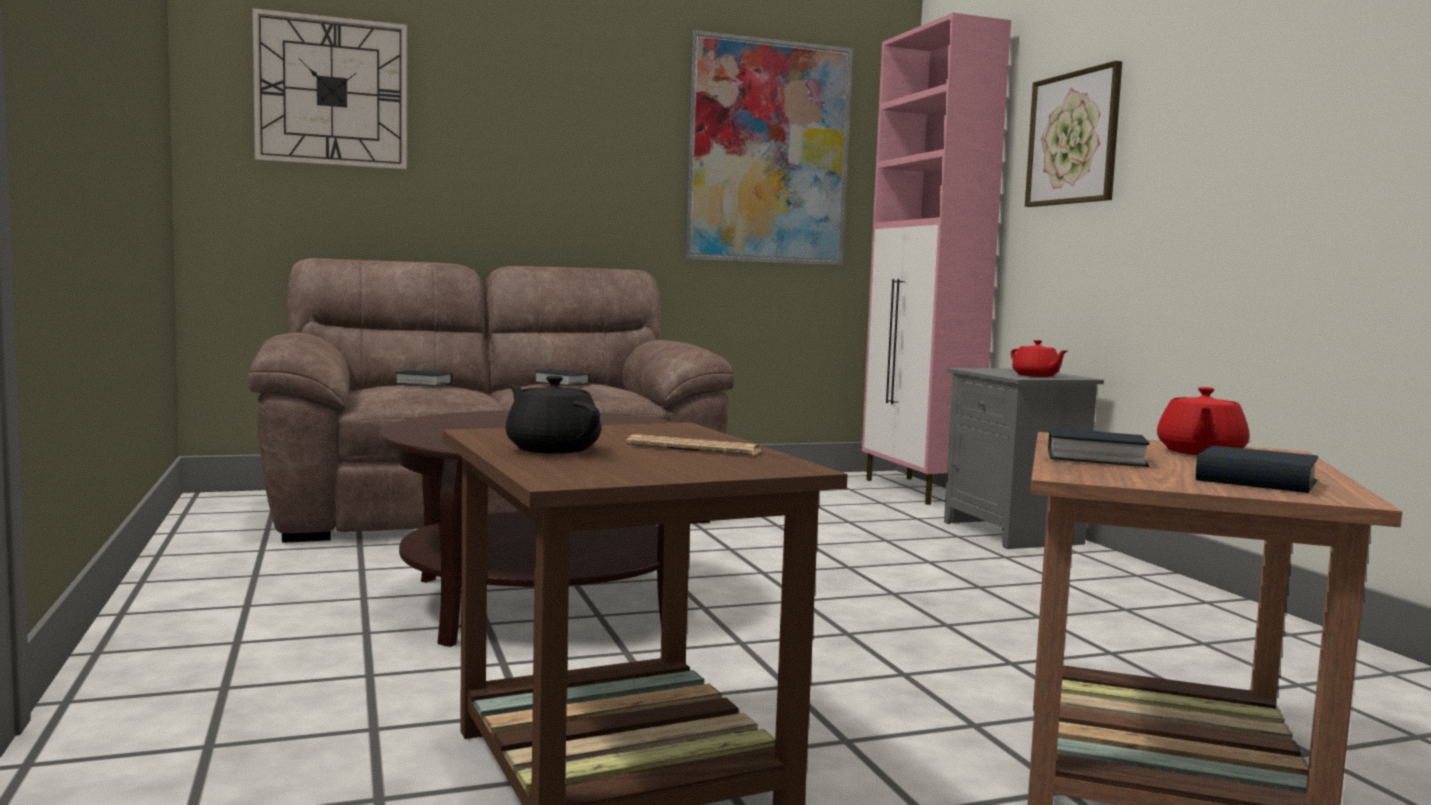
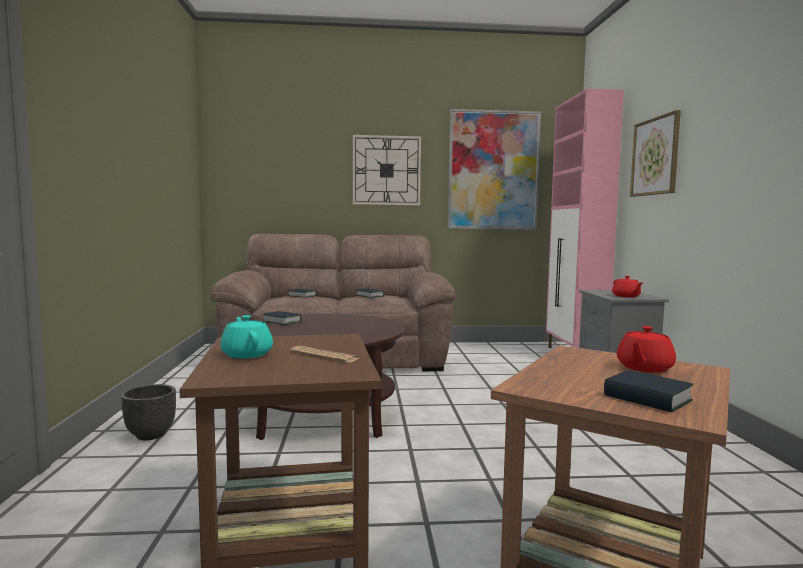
camera: 15 degrees right, 0 degrees up
(210, 653) = (151, 435): none -> black planter
(331, 92) = (270, 153): wall clock -> wall clock (386, 170)
(552, 449) = (247, 354): black teapot -> turquoise teapot
(1095, 459) = (561, 372): book -> book (282, 322)

